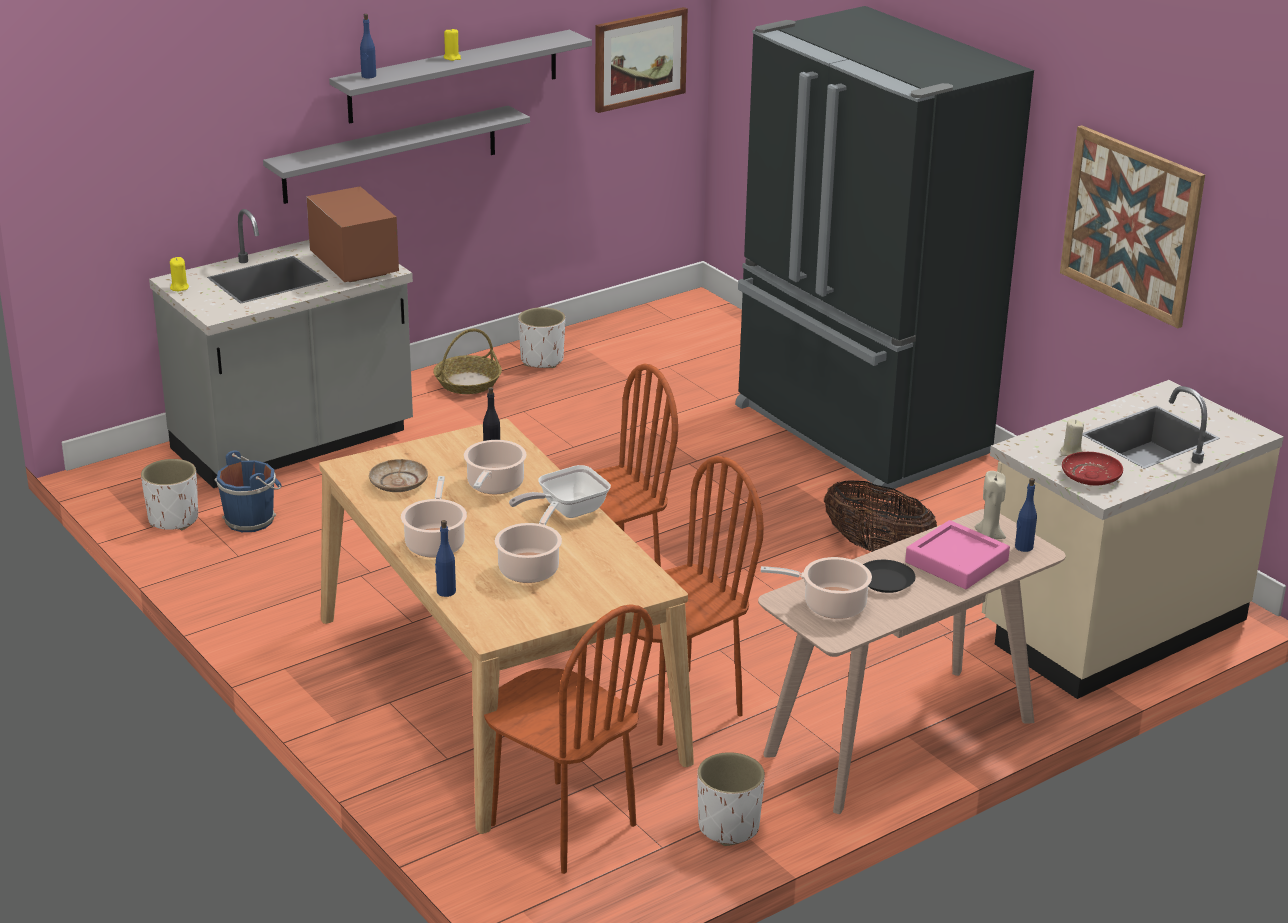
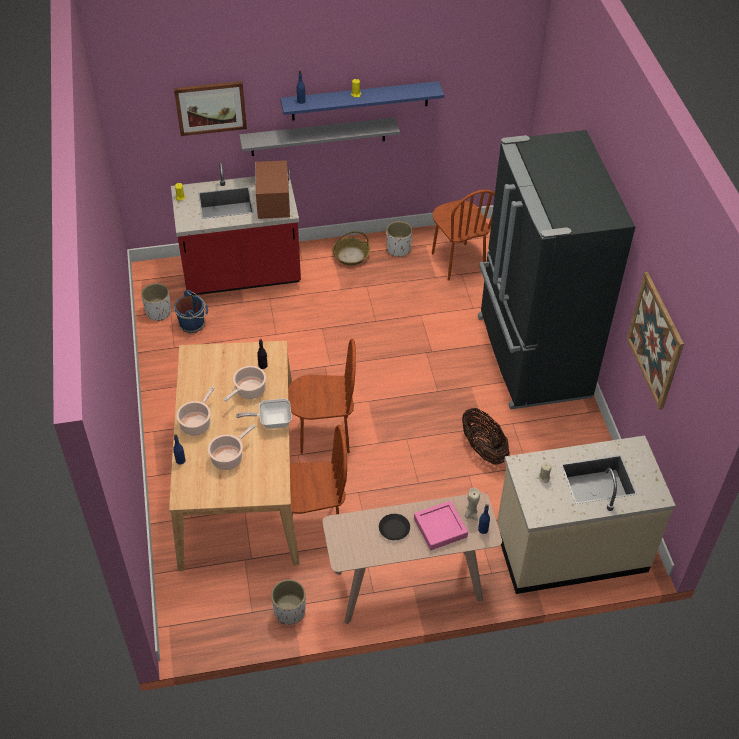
camera: 25 degrees right, 20 degrees up
(294, 443) = (242, 275): grey counter -> red counter
(398, 483) = (206, 373): beige plate -> none
(454, 76) = (360, 101): grey shelf -> blue shelf
(562, 825) = (216, 580): brown chair -> brown chair (457, 261)
(639, 58) = (486, 98): picture -> picture (210, 107)
(830, 605) = (355, 536): cooking pot -> none
(1091, 476) = (541, 500): red plate -> none

